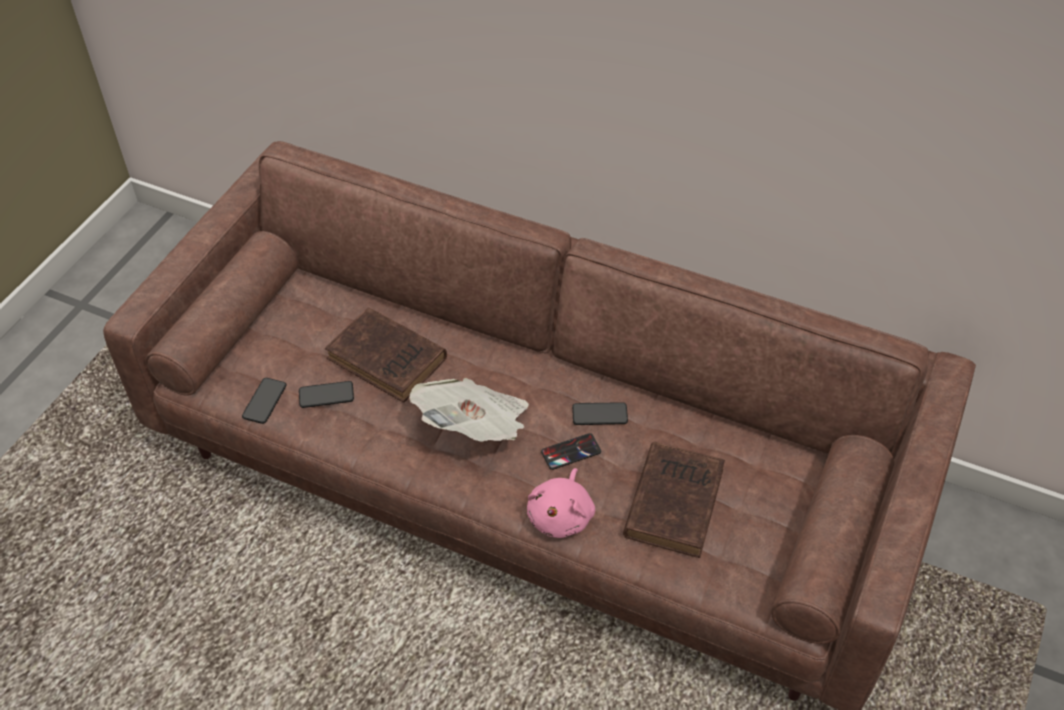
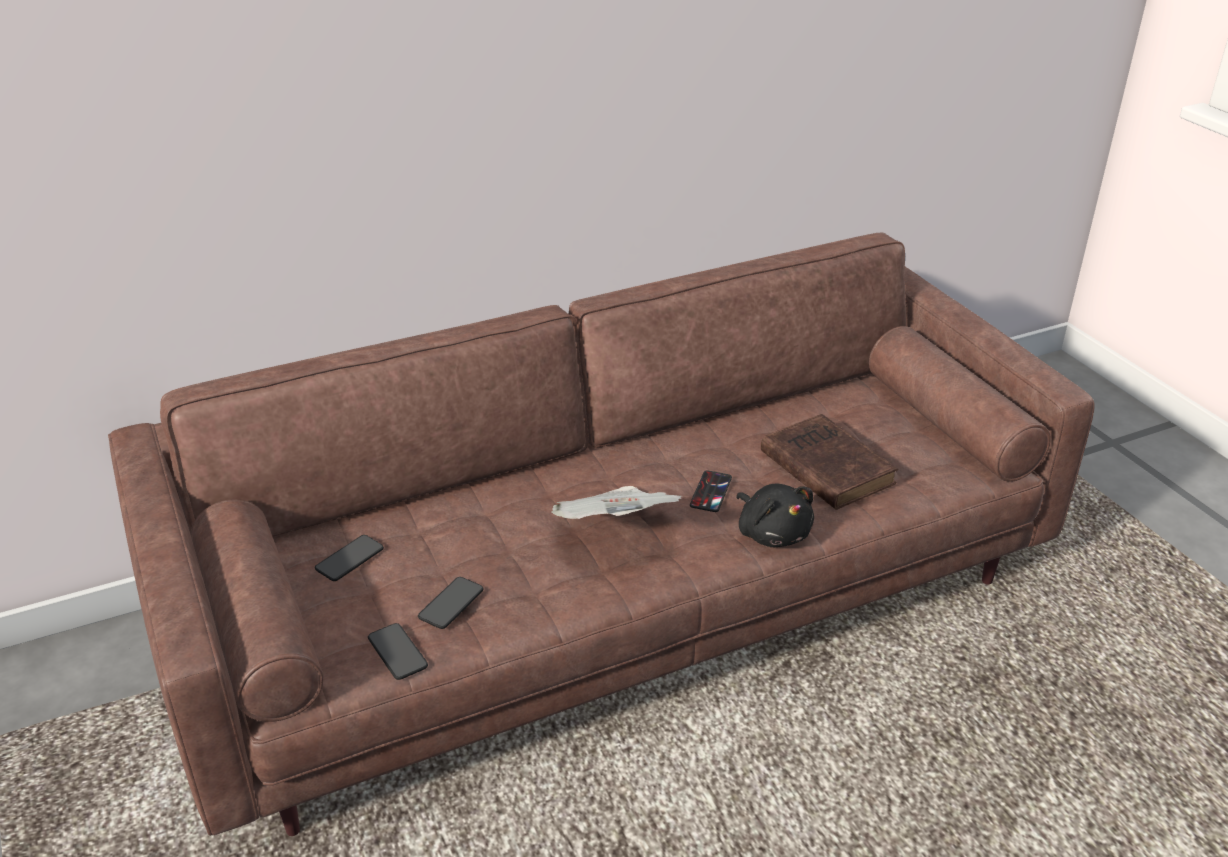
camera: 50 degrees left, 15 degrees down
(389, 360) = (464, 541): brown book -> none
(561, 515) = (772, 533): pink plush toy -> black plush toy
(599, 414) = (689, 457): phone -> phone (349, 559)

